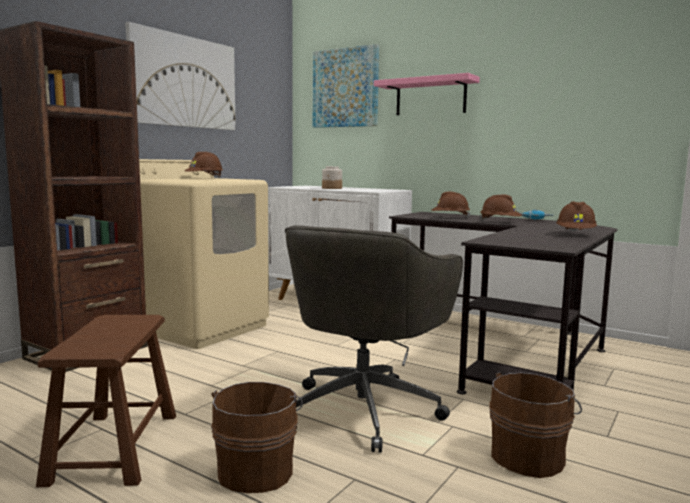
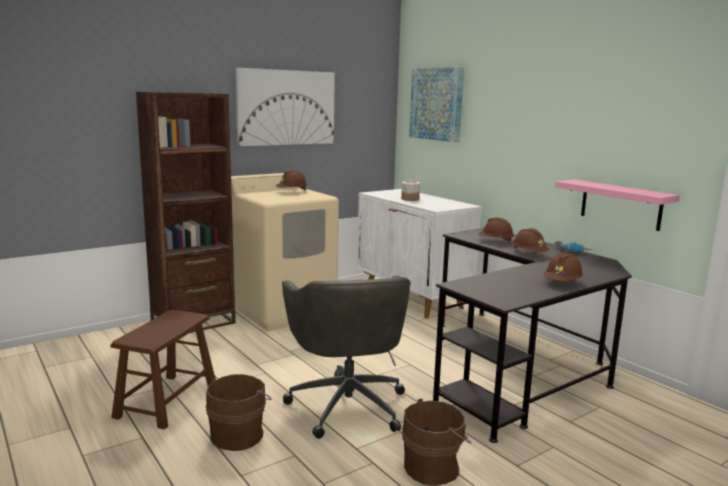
camera: 20 degrees right, 5 degrees up
(365, 409) = (347, 404): grey office chair -> grey office chair turned 60 degrees counterclockwise
(430, 97) = (502, 121): pink shelf -> pink shelf (620, 204)

